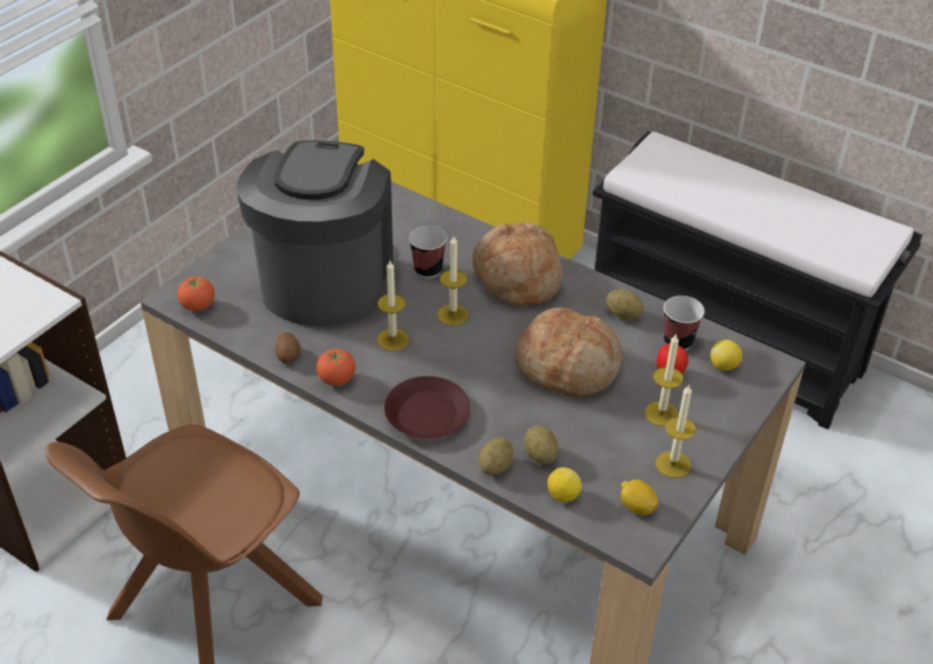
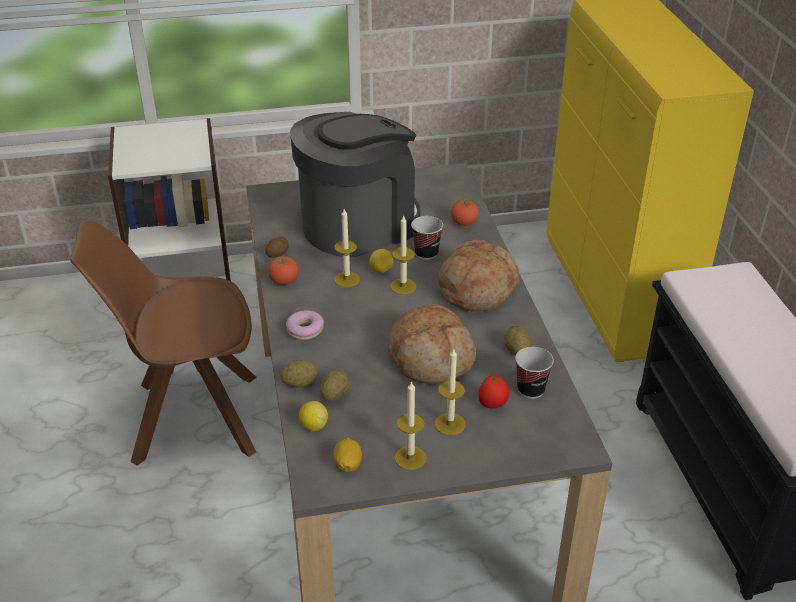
camera: 45 degrees right, 5 degrees down
(198, 306) = (270, 203): tomato -> tomato (464, 223)
(427, 413) = (305, 330): brown plate -> donut
(724, 366) = (541, 425): lemon -> lemon (381, 270)

